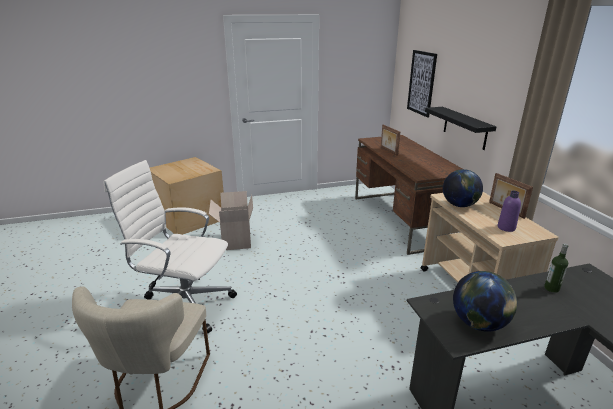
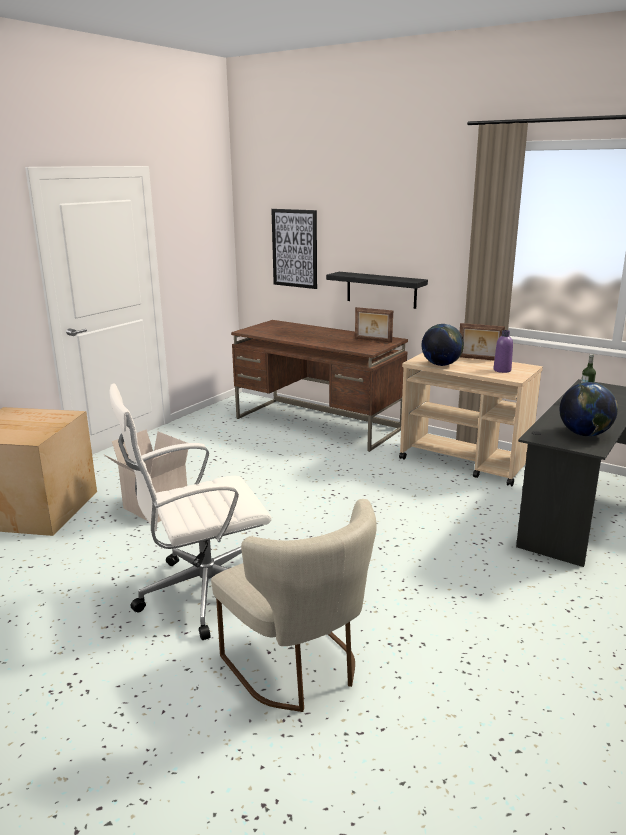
camera: 40 degrees left, 5 degrees down
(388, 151) = (291, 337): picture frame -> picture frame (373, 340)

